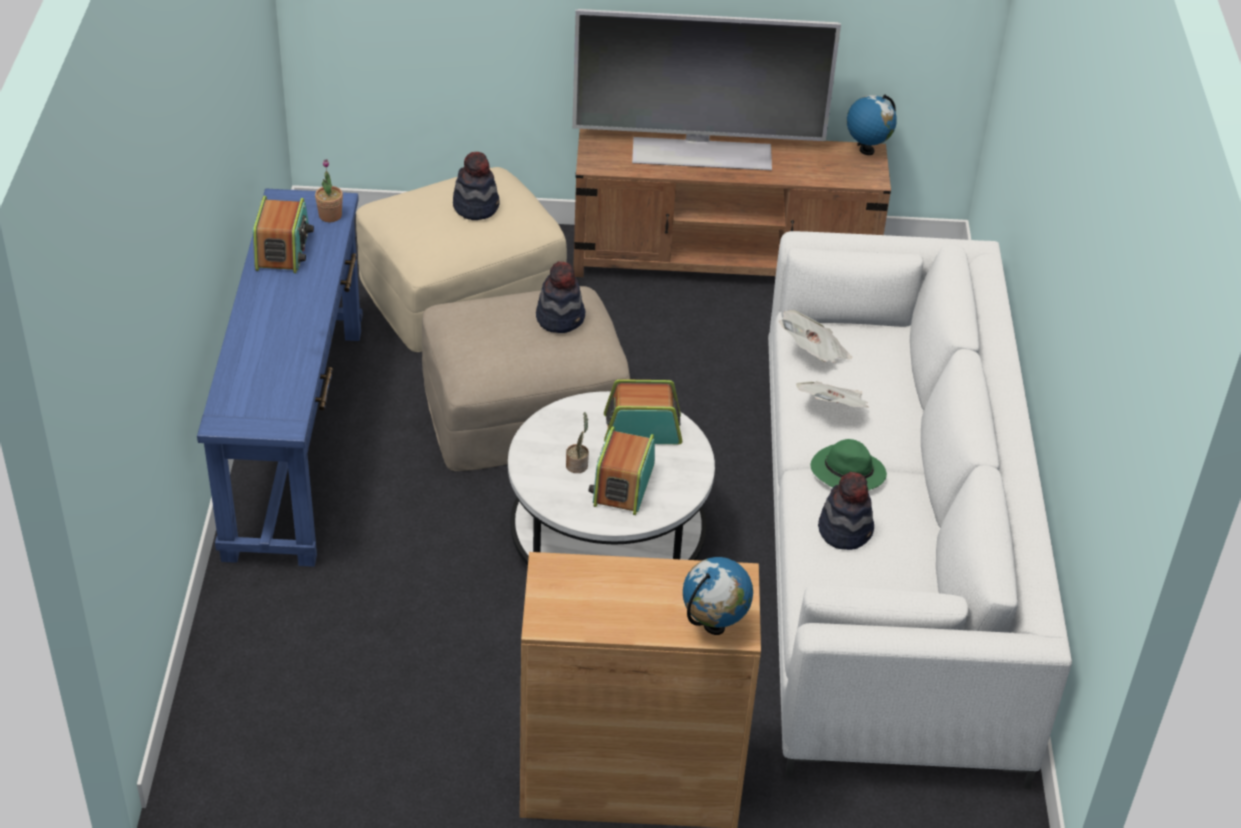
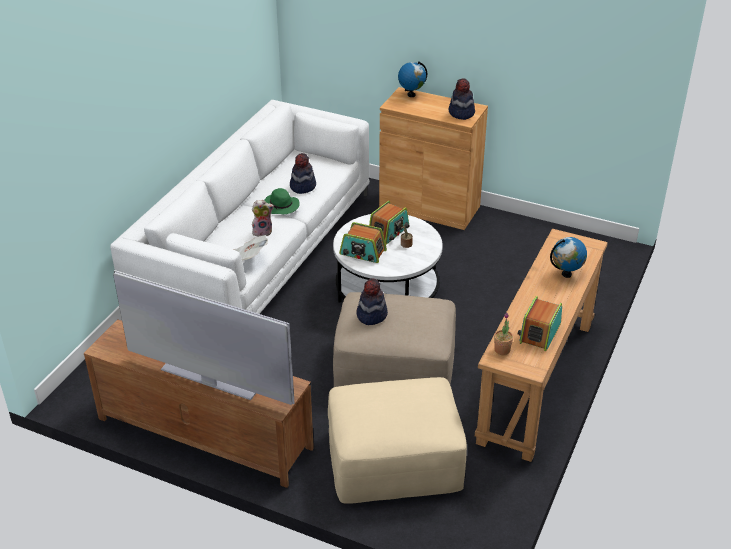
camera: 155 degrees left, 5 degrees down
(296, 439) = (536, 381): blue console table -> brown console table
(476, 206) = (384, 405): hat -> hat (461, 113)
(833, 409) = (263, 231): newspaper -> plush toy
(866, 150) = (101, 350): globe -> globe (566, 274)

